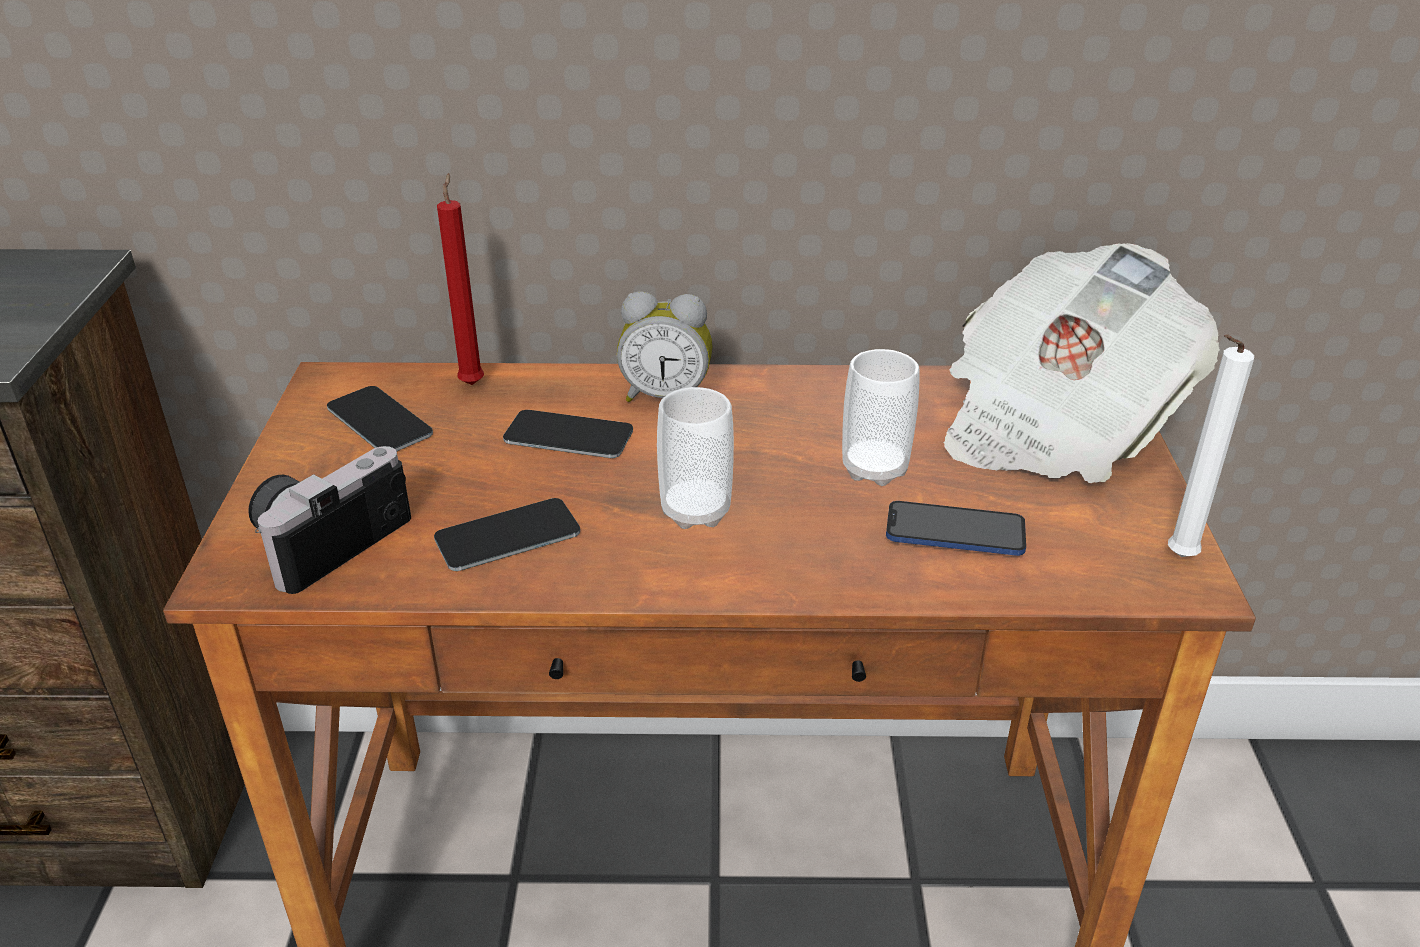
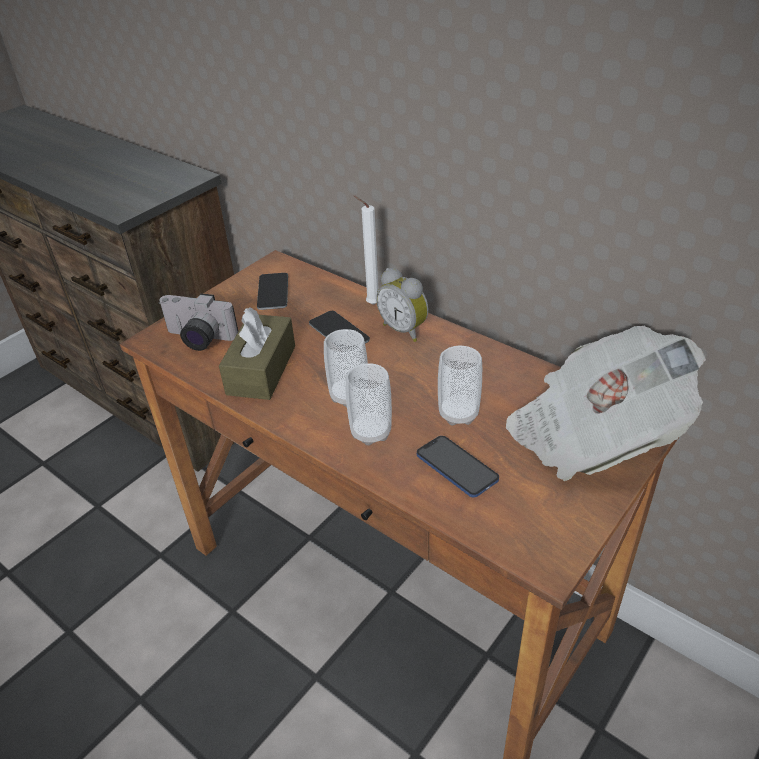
camera: 40 degrees right, 5 degrees up
(327, 539) = (198, 339): camera -> camera turned 150 degrees counterclockwise
(472, 382) = (329, 287): red candle -> none
(507, 536) = (261, 370): phone -> brown tissue box
(789, 543) = (371, 432): none -> cup
(1177, 558) = (560, 545): white candle -> white candle (371, 304)

